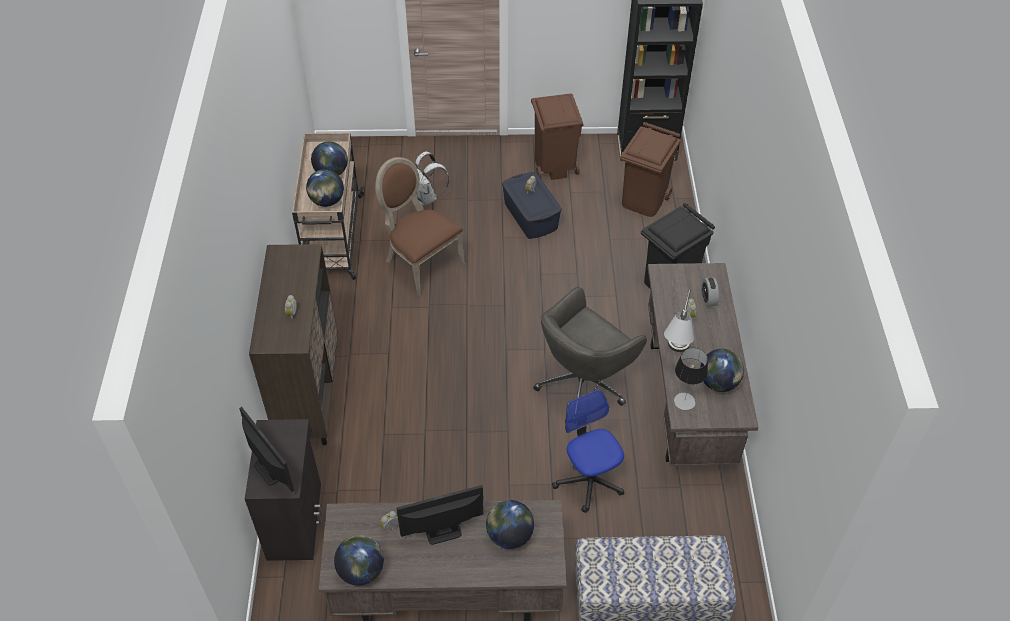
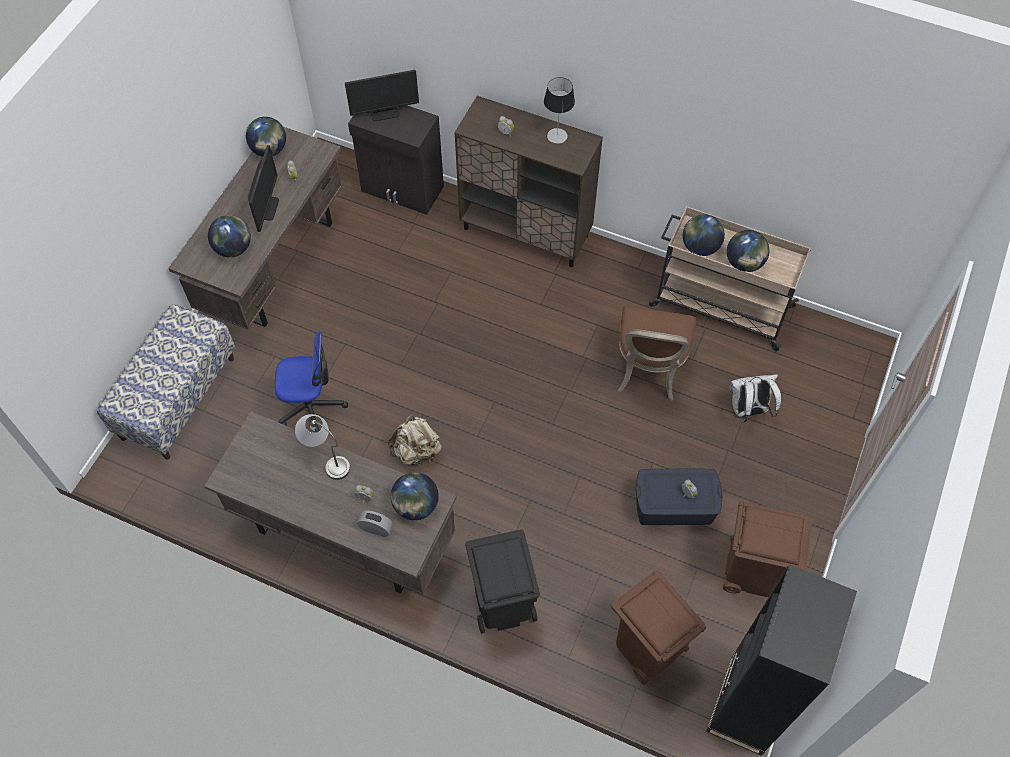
camera: 115 degrees right, 10 degrees up
(420, 262) = (648, 370): brown chair -> brown chair turned 120 degrees clockwise
(583, 383) = (416, 451): grey office chair -> beige backpack
(684, 401) = (270, 437): table lamp -> table lamp (557, 136)
(719, 383) = (271, 479): globe -> globe (416, 506)

